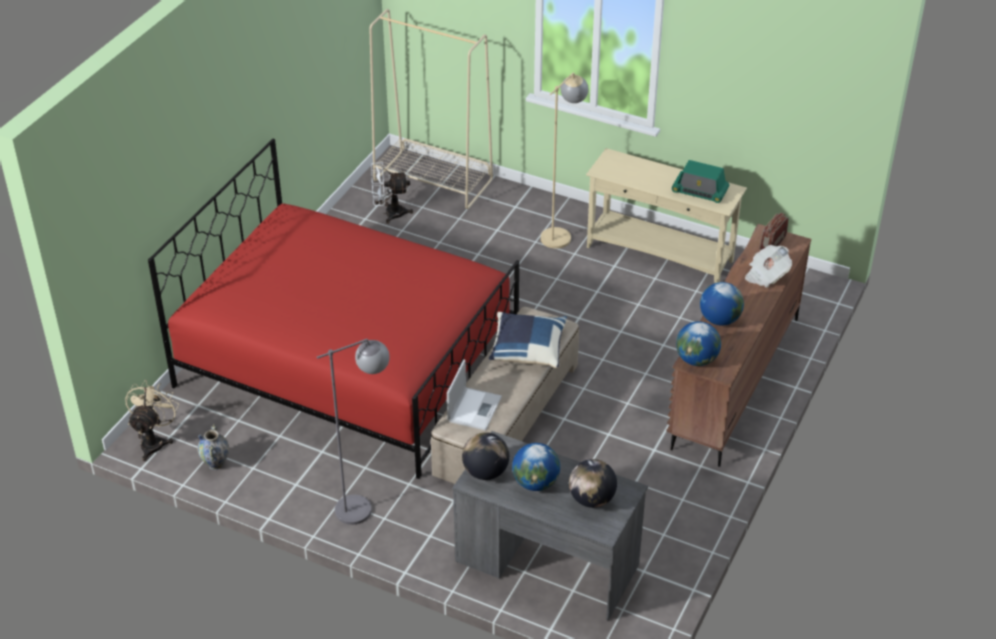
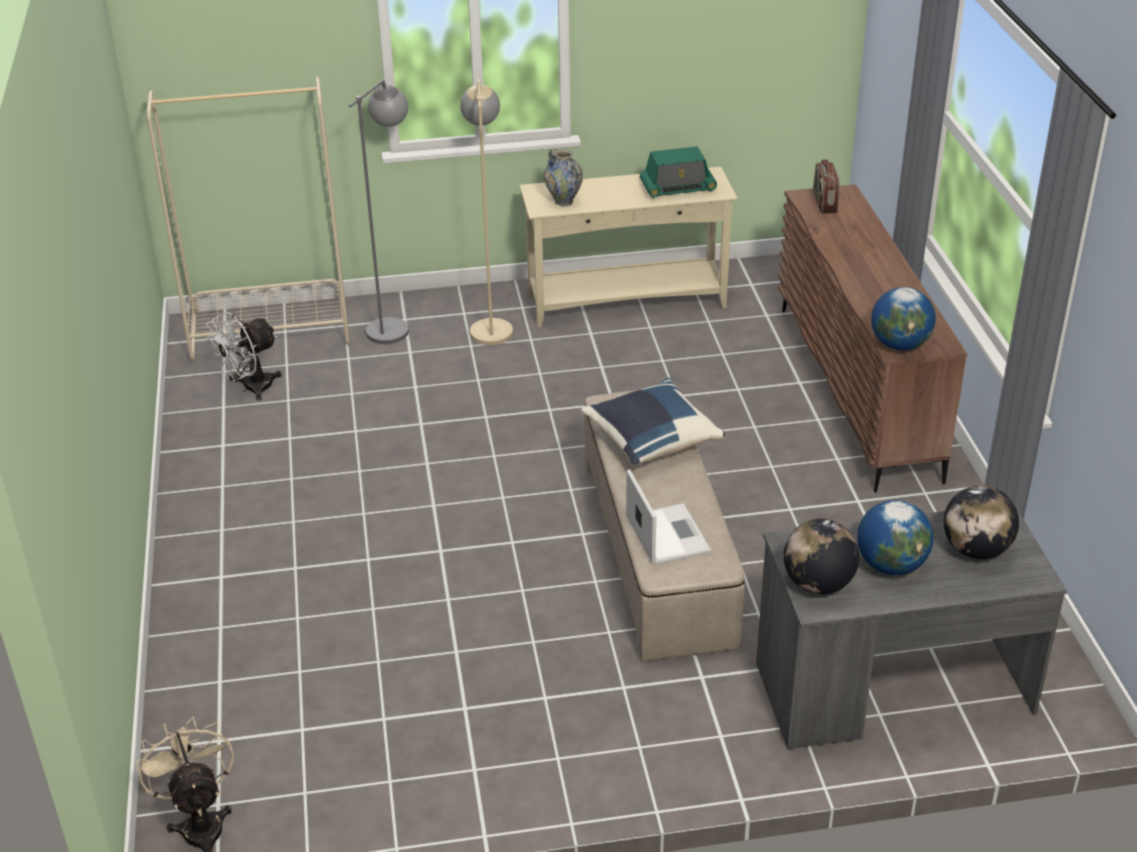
camera: 35 degrees left, 5 degrees down
(216, 464) = (329, 805): vase -> vase (563, 201)
(347, 362) = (380, 582): red bed -> none
(365, 505) = (597, 744): grey floor lamp -> grey floor lamp (395, 324)
(719, 319) = (869, 295): globe -> none
(766, 275) = (858, 234): newspaper -> none

